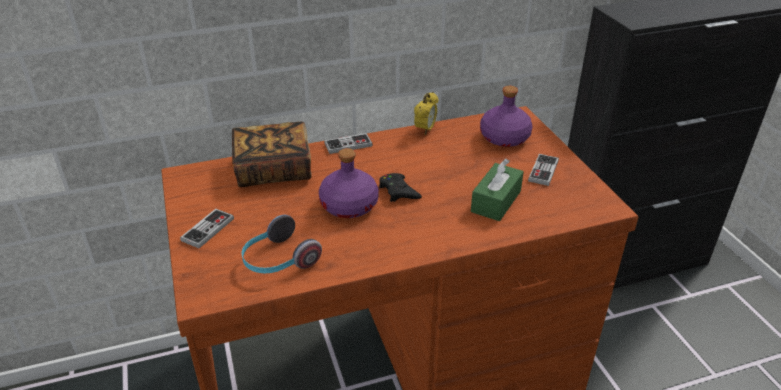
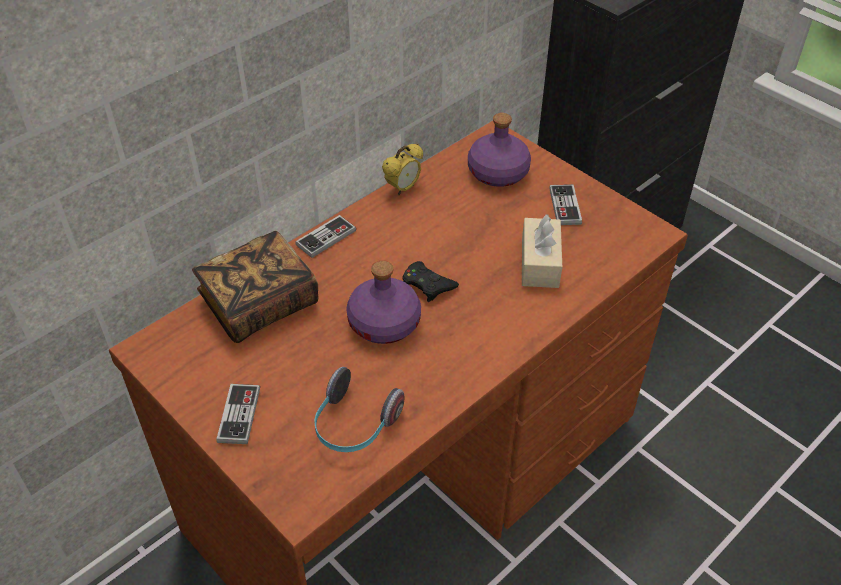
camera: 25 degrees left, 10 degrees up
(425, 130) = (403, 188): alarm clock -> alarm clock turned 45 degrees clockwise
(496, 201) = (540, 263): green tissue box -> beige tissue box

